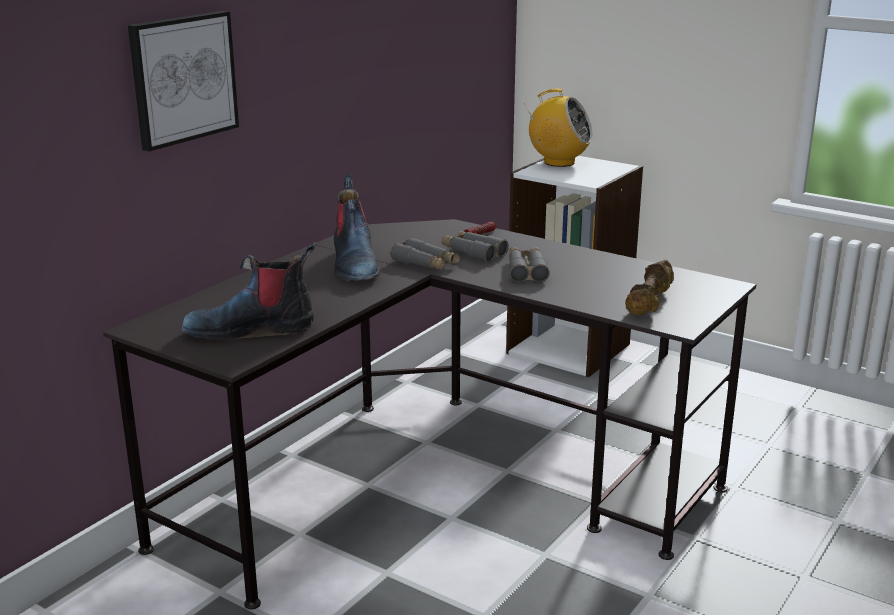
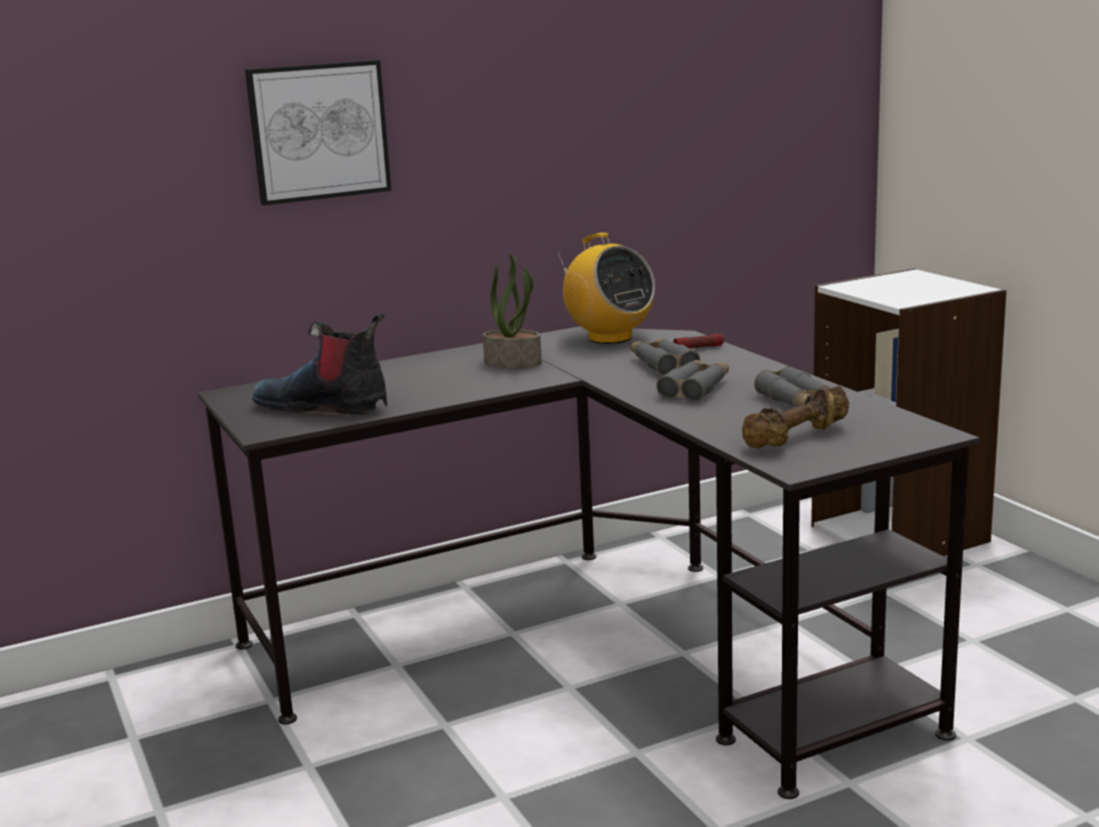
camera: 30 degrees right, 5 degrees down
(354, 264) = (514, 362): boot -> potted plant
(426, 263) = (591, 369): grey binoculars -> grey binoculars (798, 402)
(558, 162) = (894, 279): radio -> radio (609, 338)

